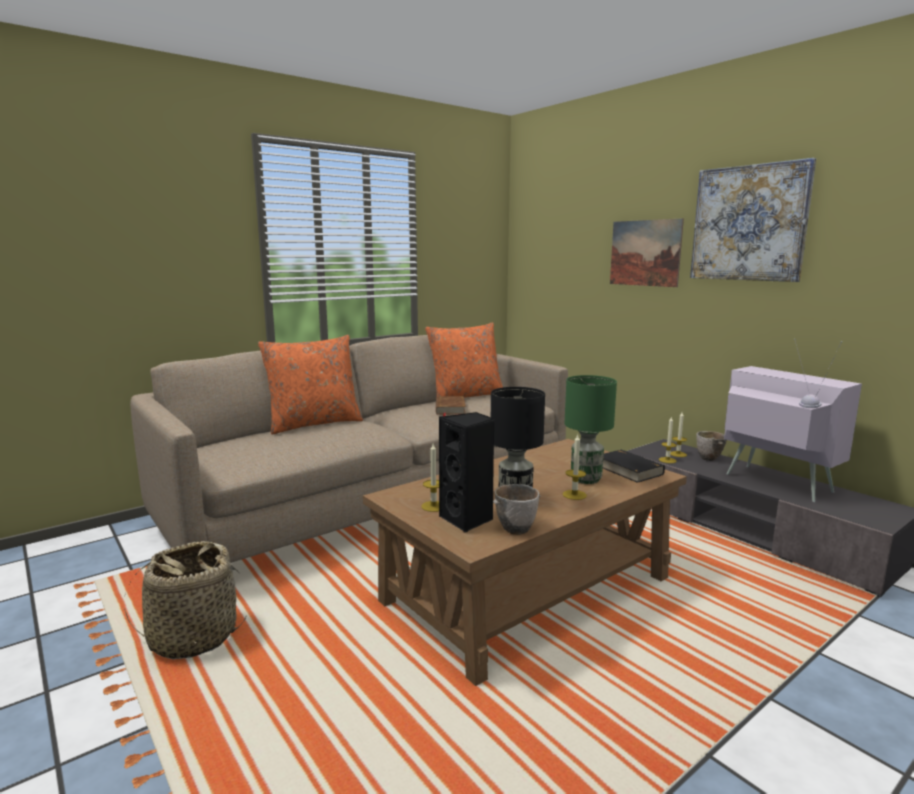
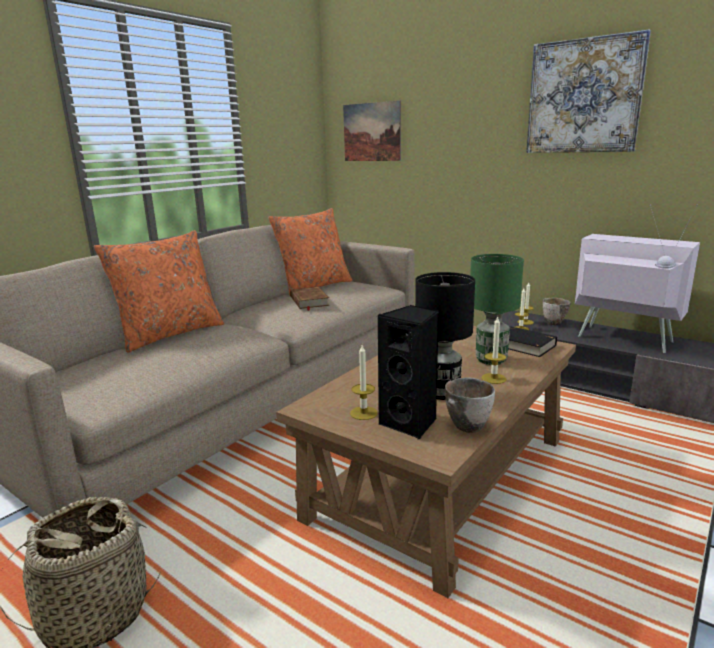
camera: 15 degrees left, 5 degrees up
(645, 253) = (477, 130): picture -> picture (372, 132)

